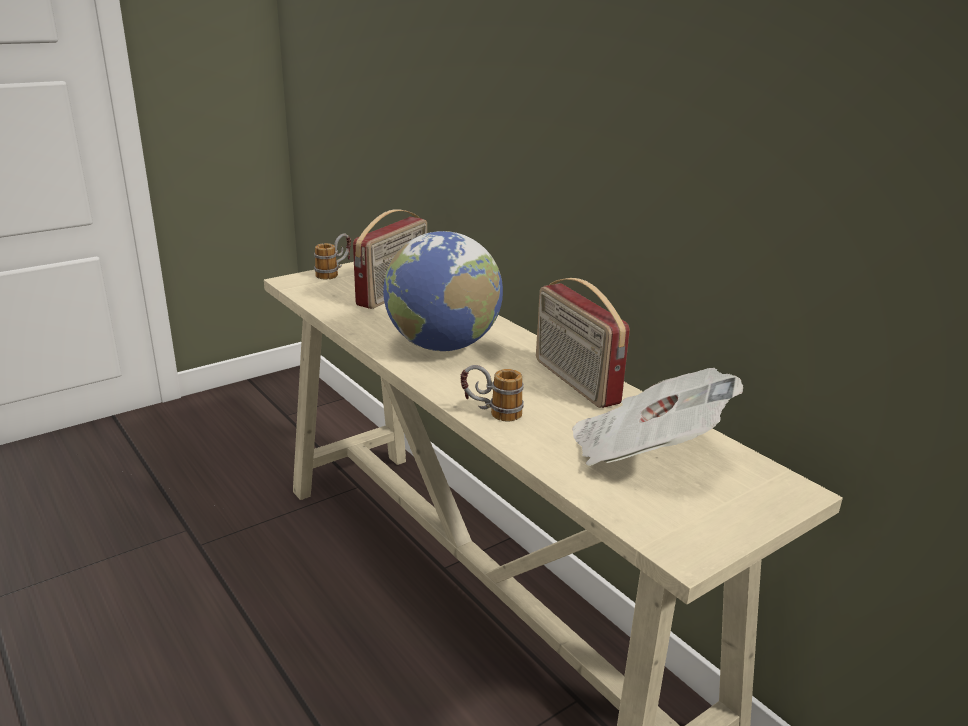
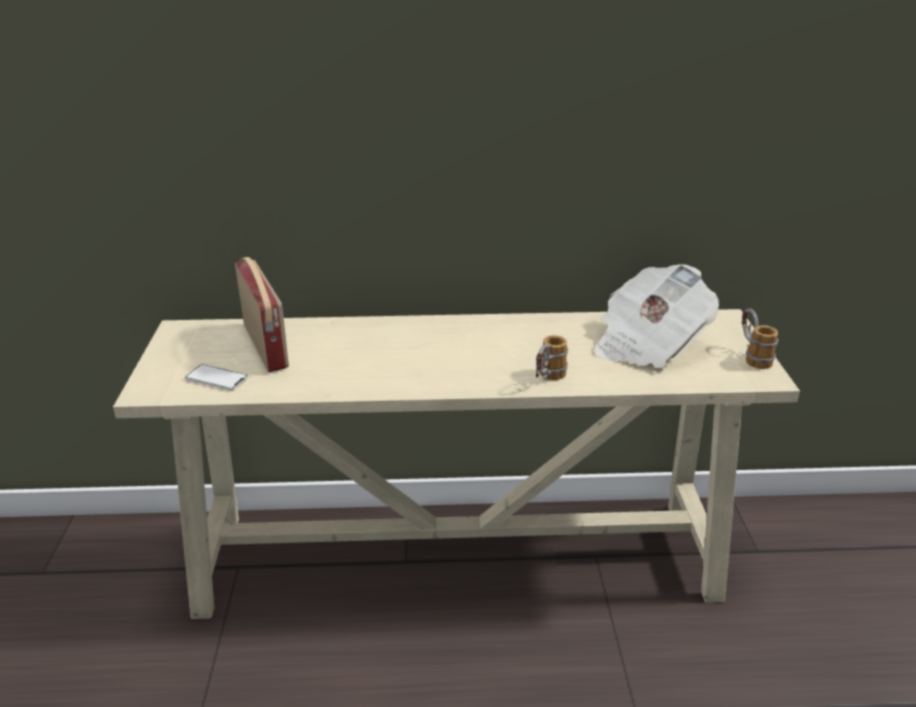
camera: 55 degrees left, 5 degrees up
(330, 294) = (216, 378): none -> phone
(334, 273) = (166, 360): mug -> mug (751, 356)
(443, 346) = (408, 359): globe -> none
(574, 381) = (530, 330): radio -> none

